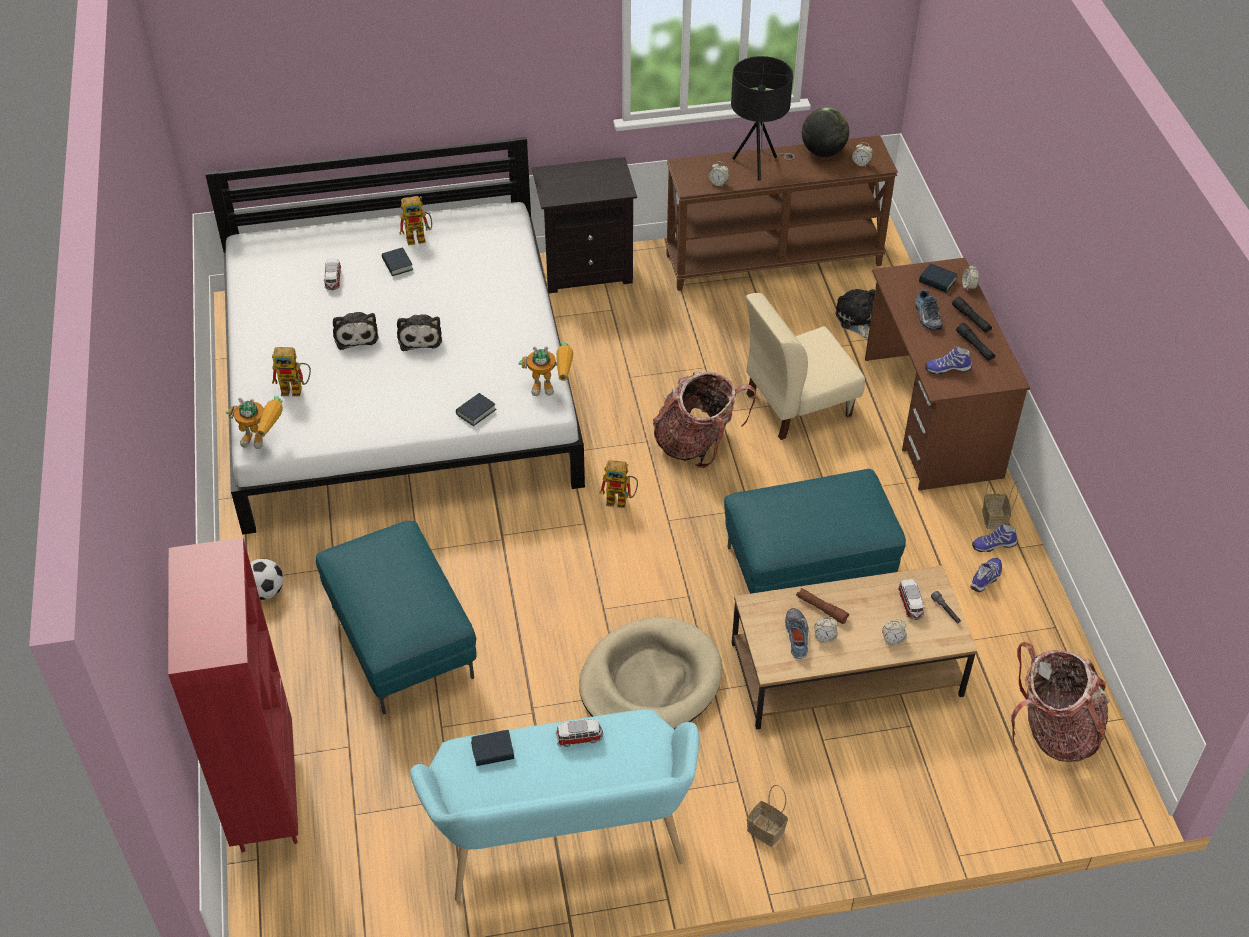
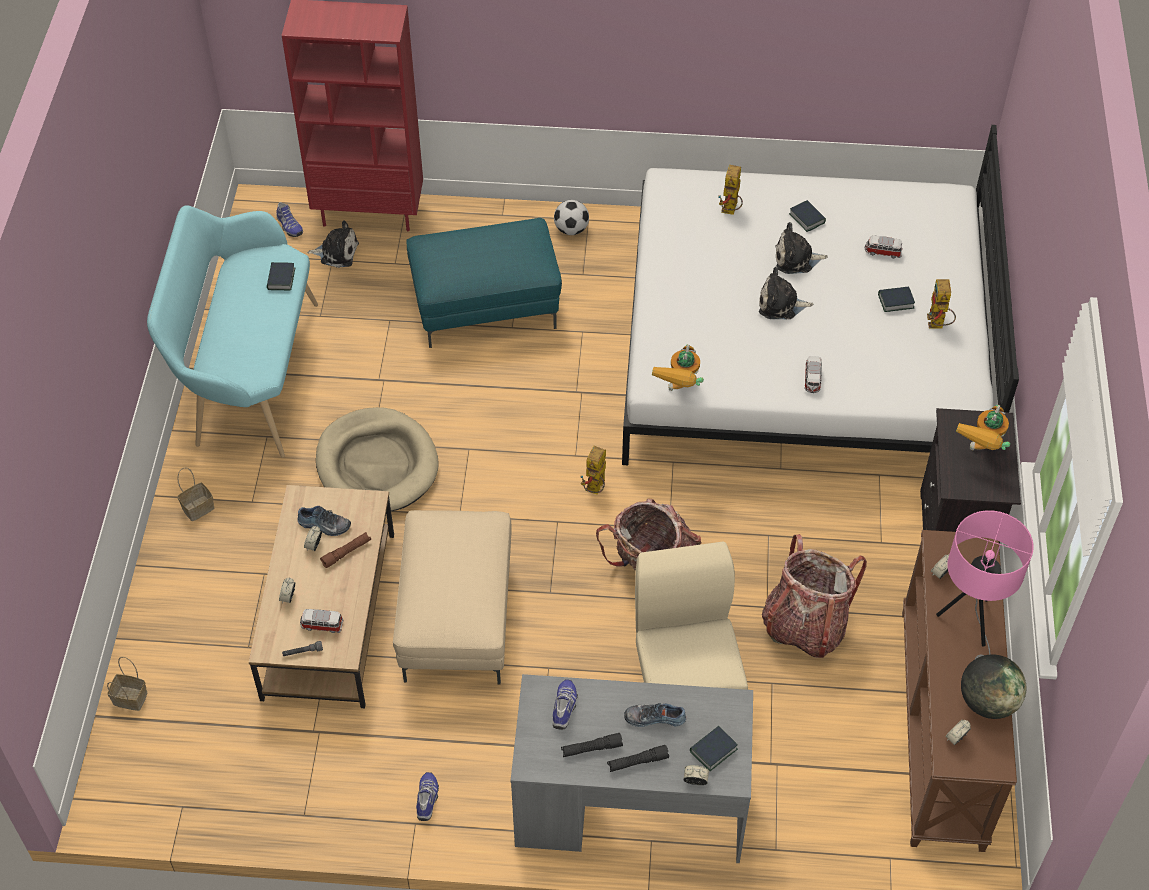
camera: 105 degrees right, 5 degrees up
(263, 440) = (672, 185): toy robot -> toy robot (981, 452)
(476, 412) = (663, 330): book -> book (807, 218)
(579, 738) = (268, 332): toy car -> toy car (812, 380)
(758, 165) = (969, 624): black table lamp -> pink table lamp
(808, 567) = (458, 620): turquoise ottoman -> beige ottoman
(856, 319) = (813, 783): plush toy -> plush toy (337, 252)
(931, 417) = (629, 807): brown desk -> grey desk
(986, 578) = (387, 775): shoe -> shoe (289, 226)
(995, 519) = (461, 814): basket -> basket (129, 699)
(1053, 732) = (190, 762): backpack -> backpack (805, 625)

